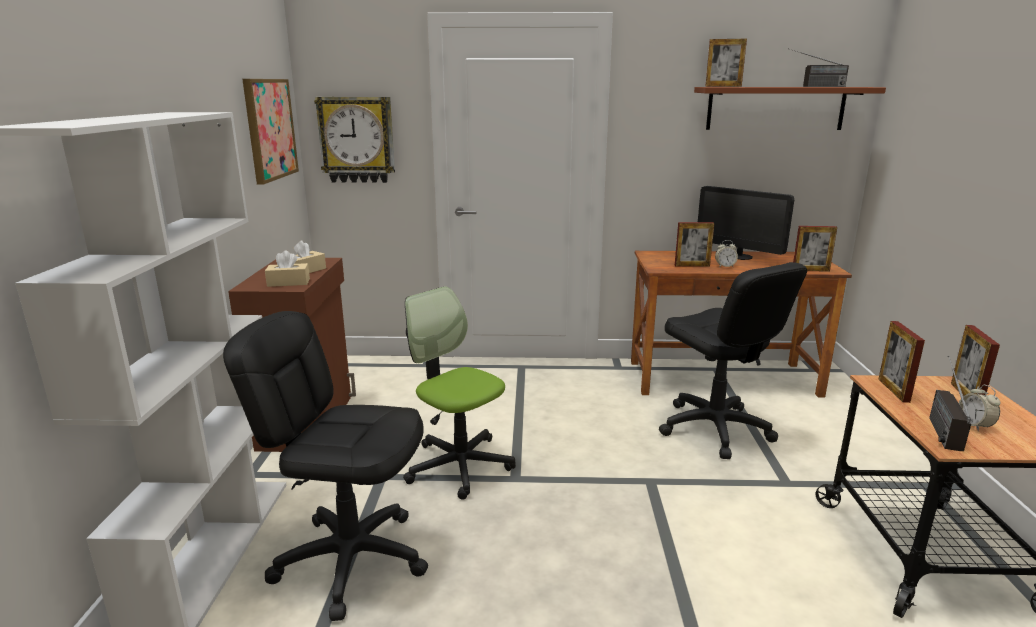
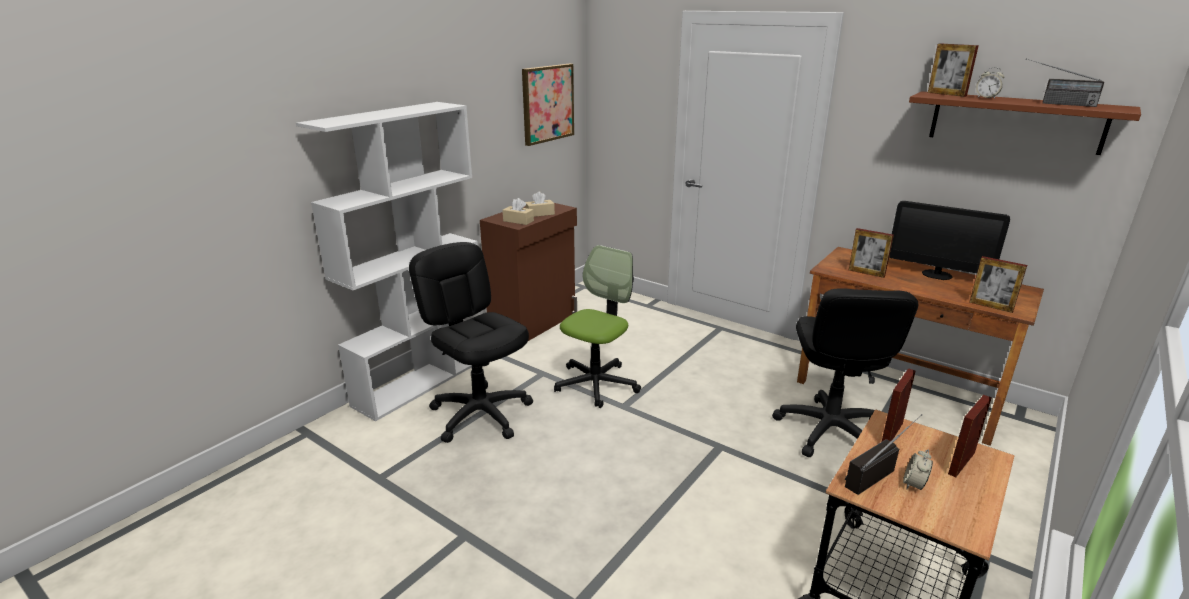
camera: 35 degrees right, 5 degrees up
(357, 140) = (623, 113): wall clock -> none
(459, 465) = (596, 384): office chair -> office chair turned 45 degrees clockwise
(725, 266) = (900, 281): alarm clock -> alarm clock (986, 98)
(739, 256) = (936, 275): monitor -> monitor turned 45 degrees counterclockwise

